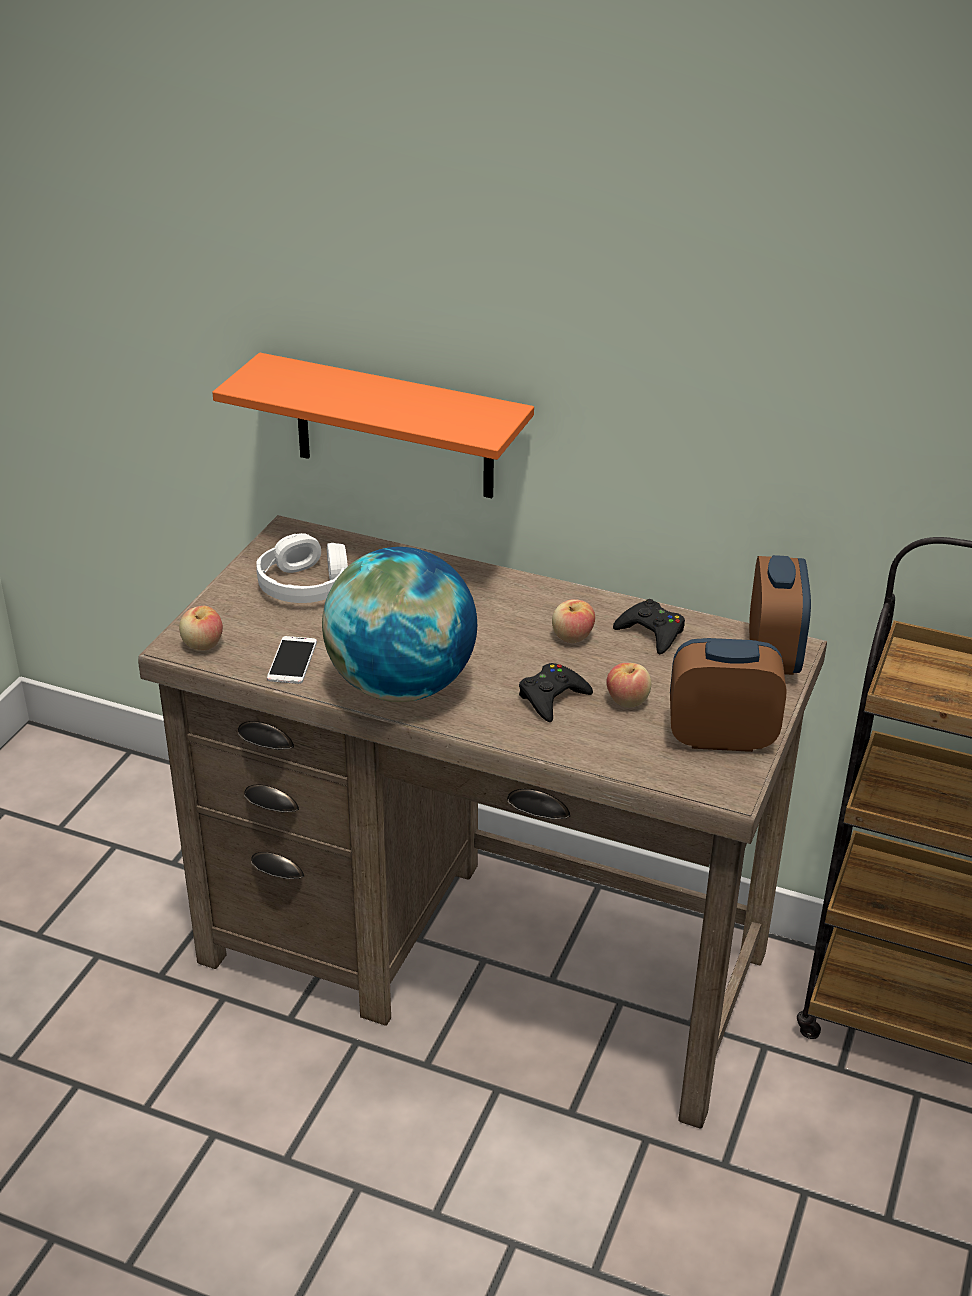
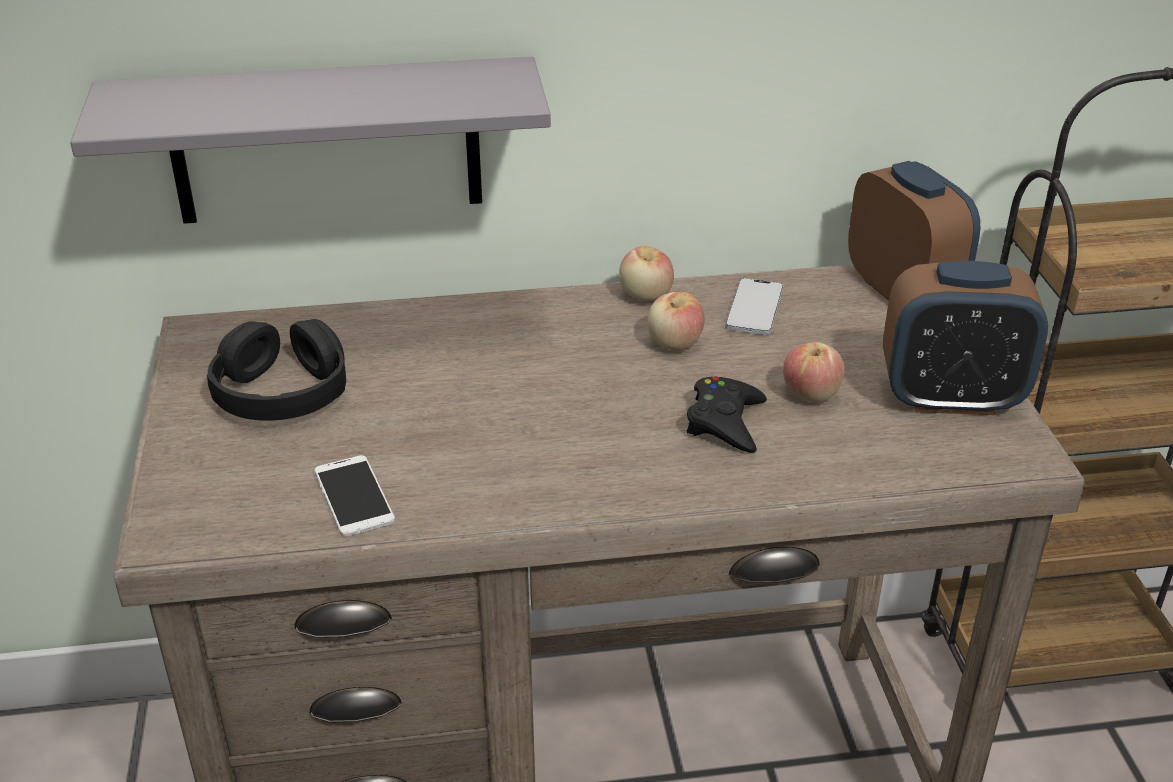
camera: 30 degrees left, 0 degrees up
(202, 644) = (203, 521): apple -> apple (645, 296)
(305, 585) = (282, 391): white headphones -> black headphones
(394, 427) = (326, 141): orange shelf -> grey shelf
(402, 686) = (531, 475): globe -> none
(651, 632) = (754, 308): black game controller -> phone
(721, 737) = (951, 398): alarm clock -> alarm clock turned 150 degrees counterclockwise

